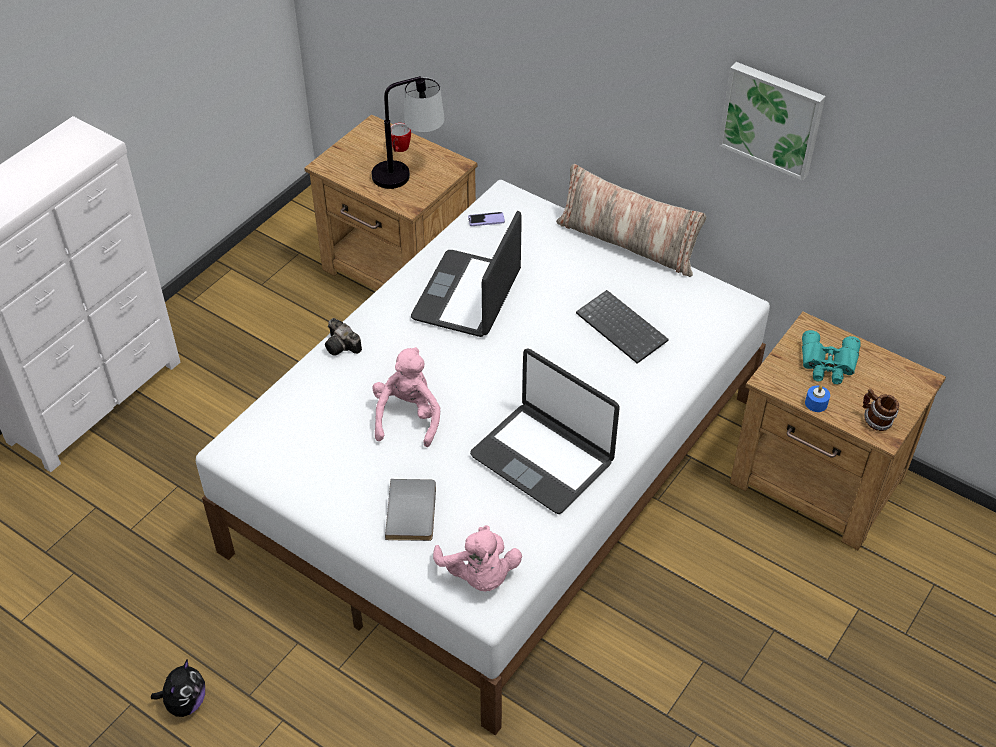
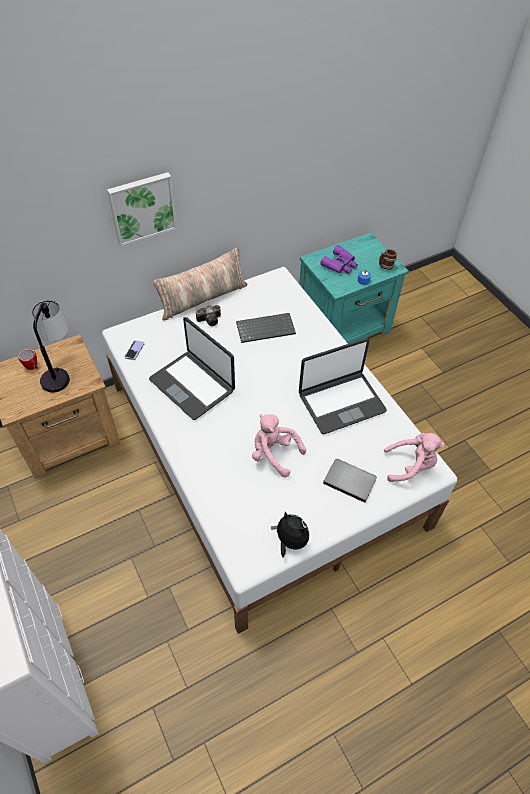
camera: 65 degrees left, 5 degrees up
(185, 703) = (347, 695): plush toy -> plush toy (290, 541)
(343, 346) = (193, 466): camera -> camera (210, 319)
(772, 118) = (263, 163): picture -> picture (142, 208)
(819, 482) = (344, 325): brown nightstand -> turquoise nightstand
(828, 364) = (340, 264): turquoise binoculars -> purple binoculars

